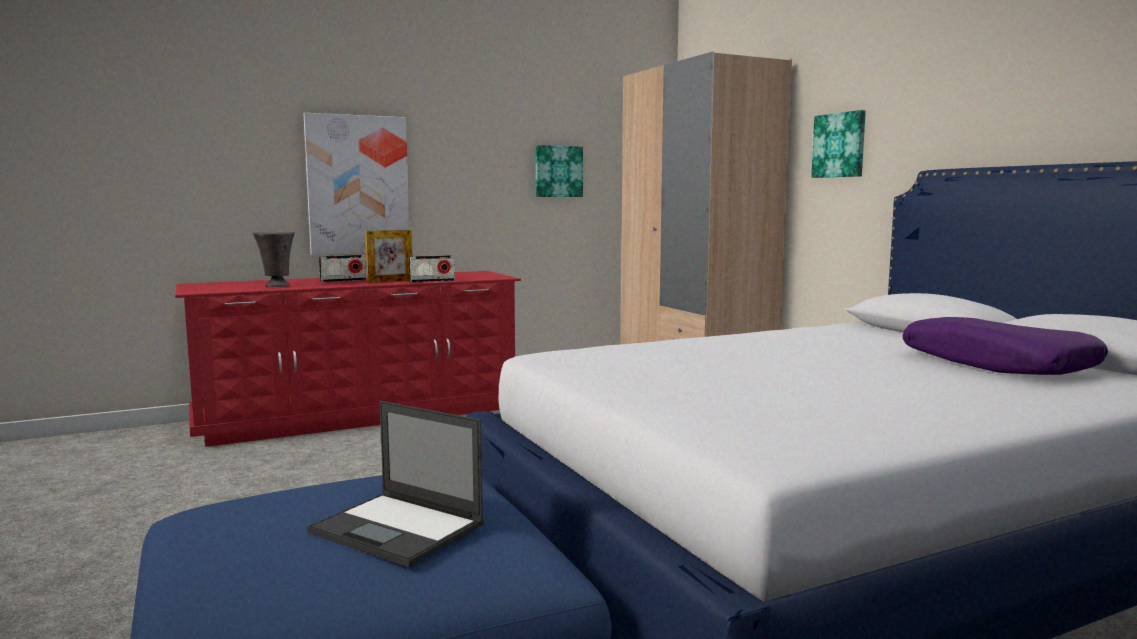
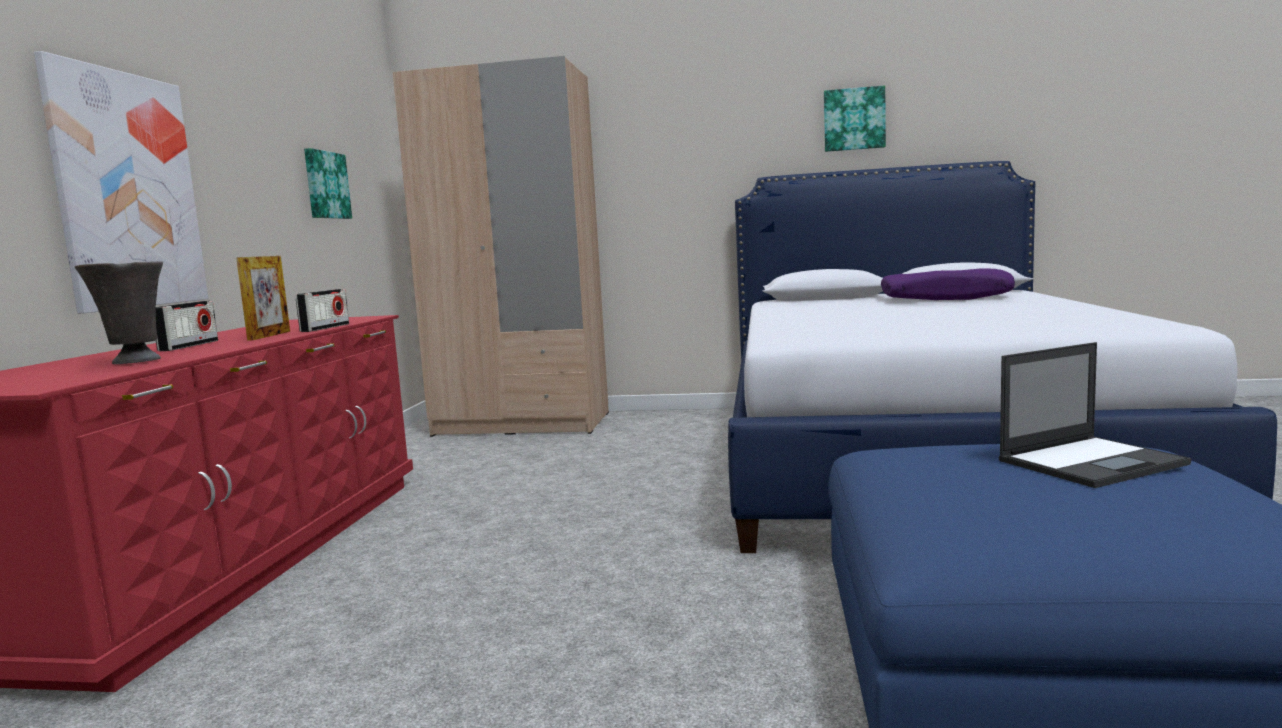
camera: 55 degrees left, 0 degrees up
(840, 145) = (653, 159): picture -> picture (854, 119)

